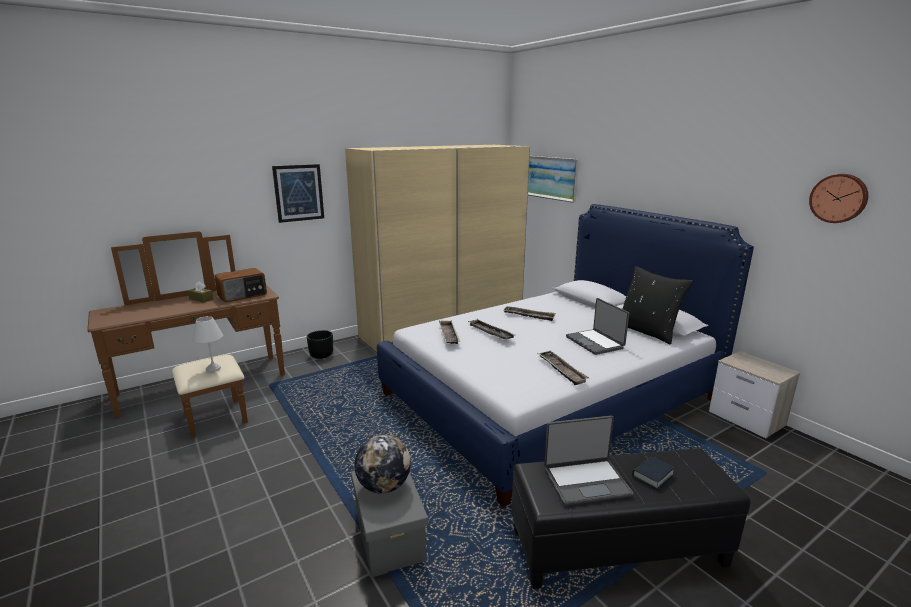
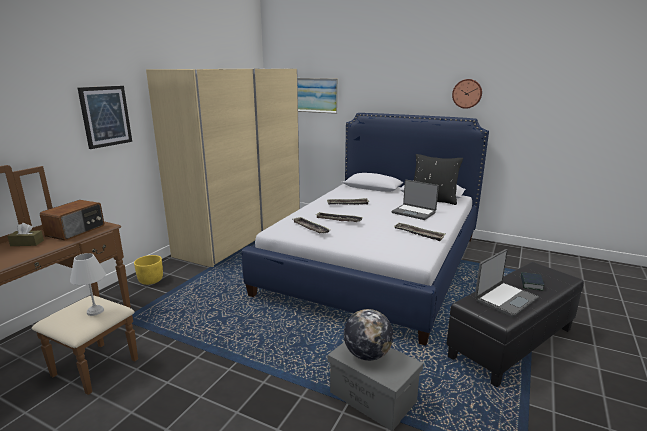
camera: 30 degrees left, 0 degrees up
(321, 355) = (150, 280): black planter -> yellow planter
(747, 420) = (497, 247): nightstand -> none
(838, 198) = (538, 94): wall clock -> wall clock (467, 93)

